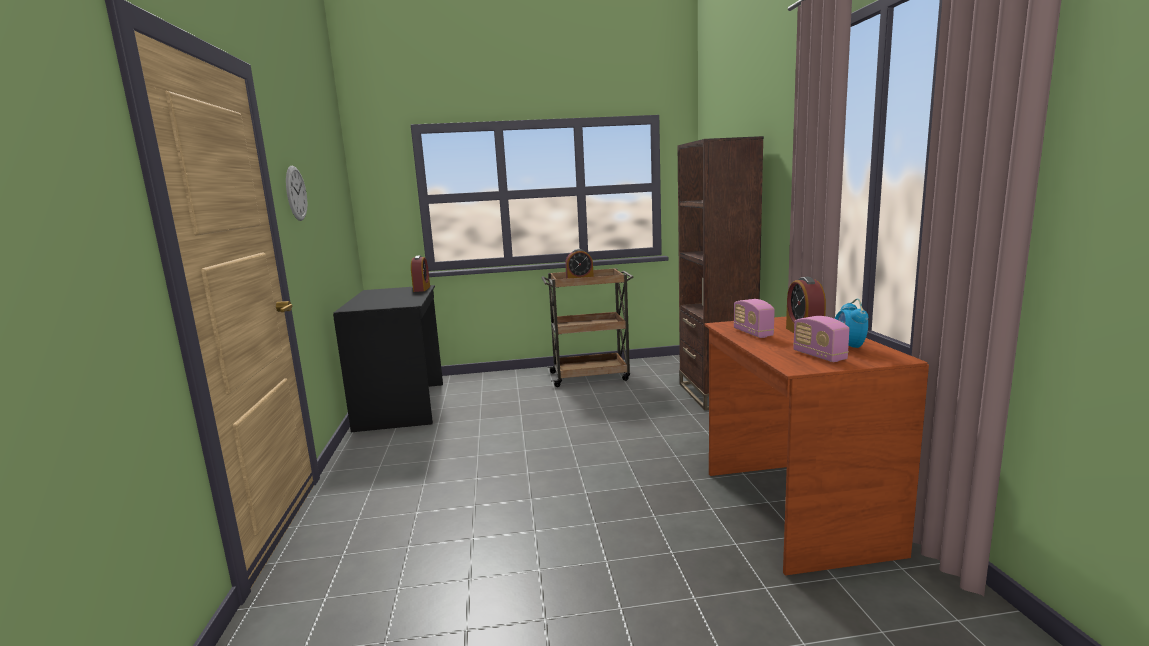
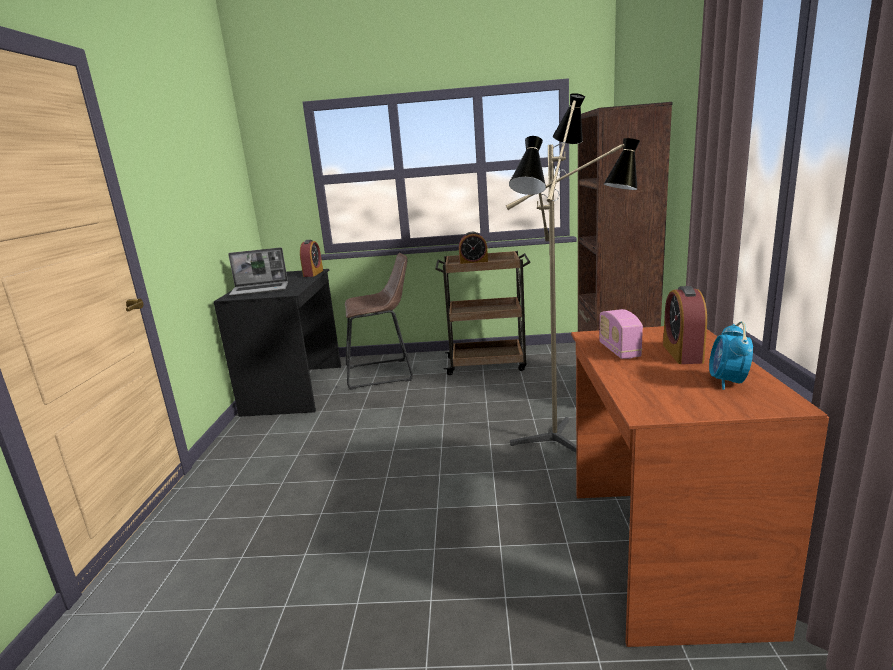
camera: 10 degrees right, 5 degrees up
(296, 193) = (160, 183): wall clock -> none
(377, 302) = (260, 290): none -> laptop
(490, 388) = (383, 373): none -> brown stool
(684, 434) = (564, 442): none -> floor lamp
(819, 356) = (684, 394): radio -> none

